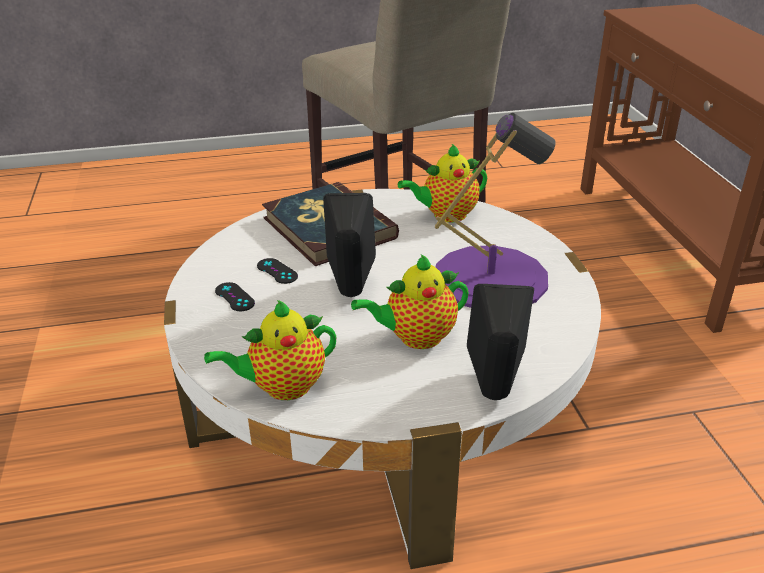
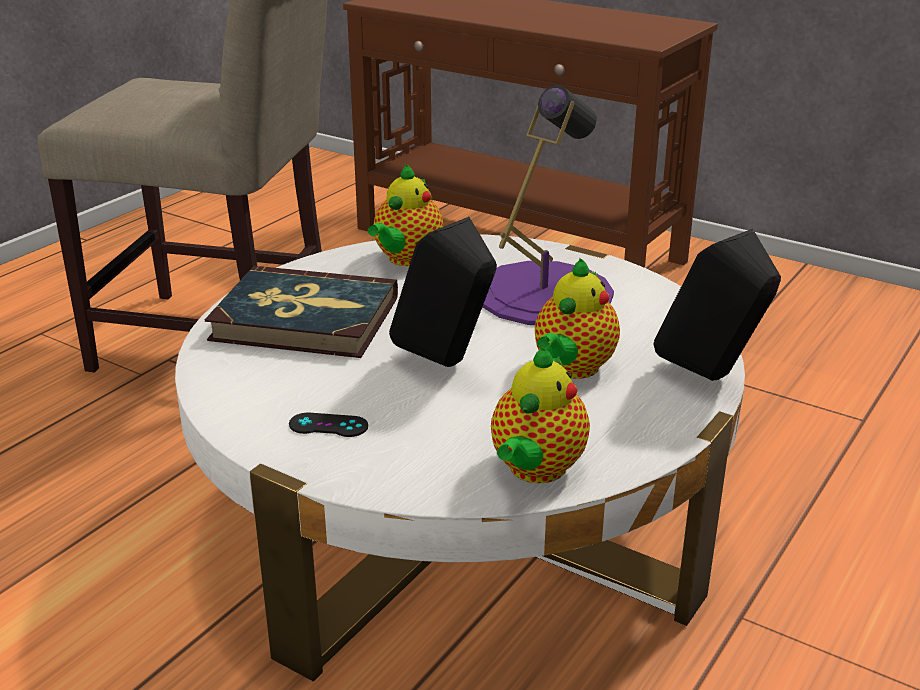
camera: 45 degrees left, 5 degrees down
(277, 271) = (328, 381): black game controller -> none

